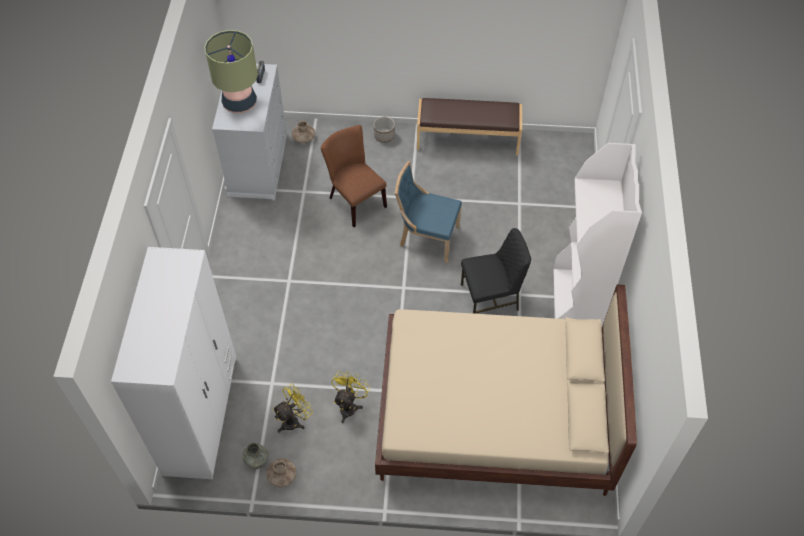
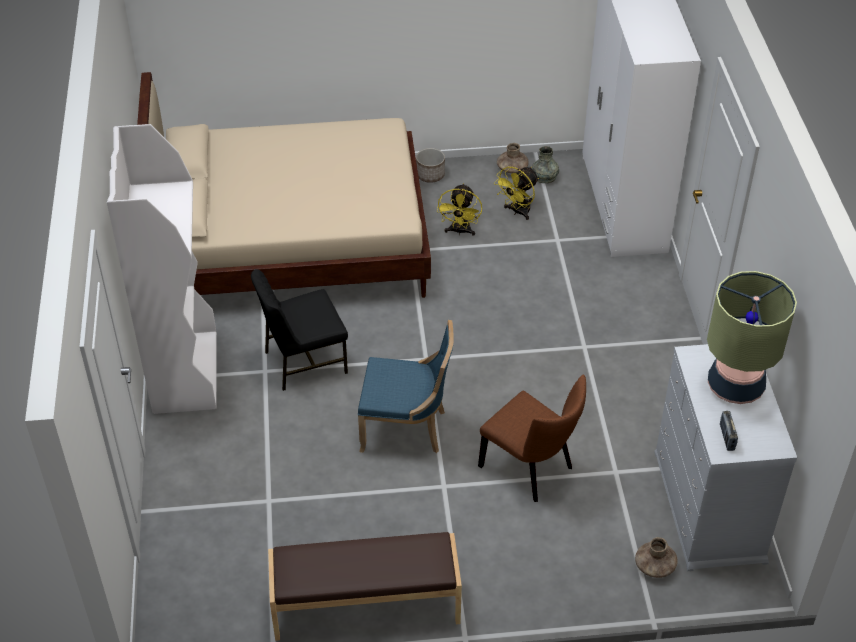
camera: 170 degrees right, 10 degrees down
(384, 136) = (516, 591): planter -> planter (430, 175)

